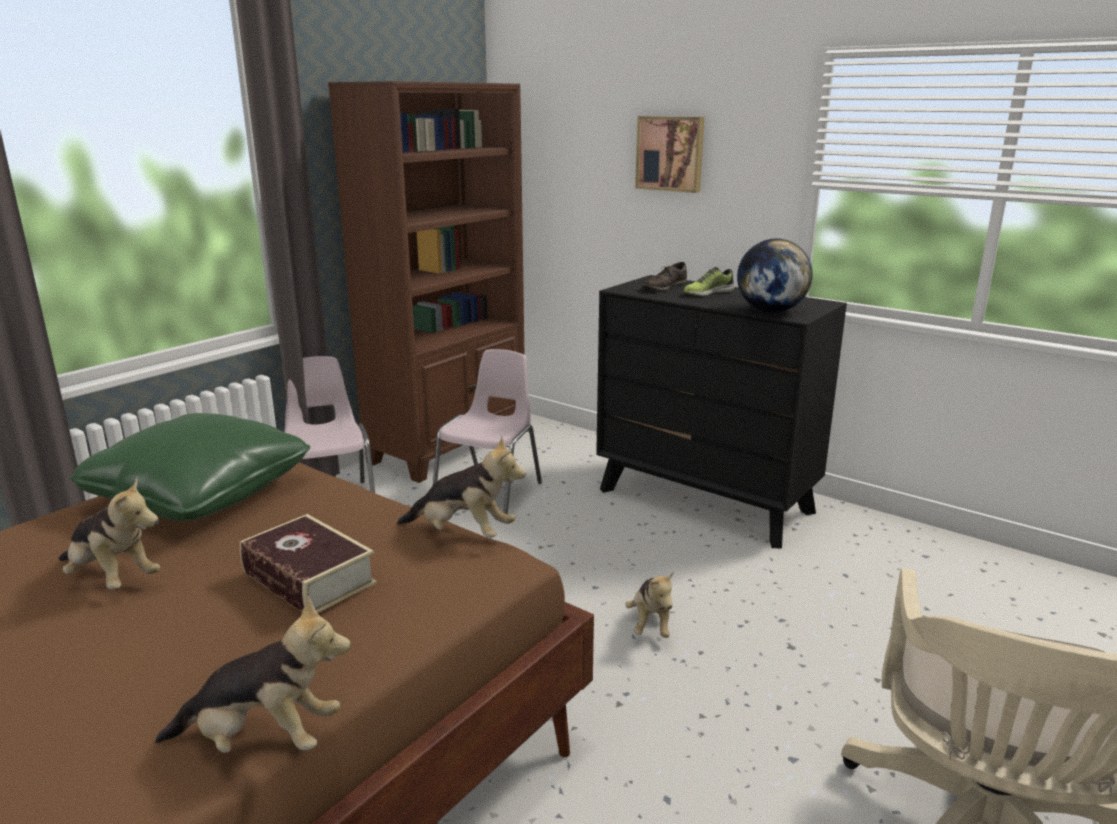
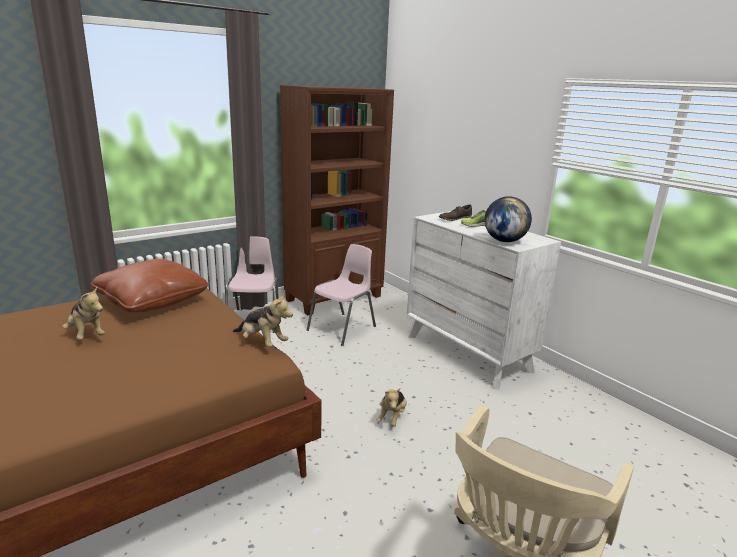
camera: 15 degrees right, 0 degrees up
(201, 494) = (152, 301): green pillow -> brown pillow
(262, 740) = (98, 421): plush toy -> none
(309, 578) = (170, 351): book -> none
(670, 153) = (476, 137): picture -> none
(705, 501) = (467, 353): black dresser -> white dresser

